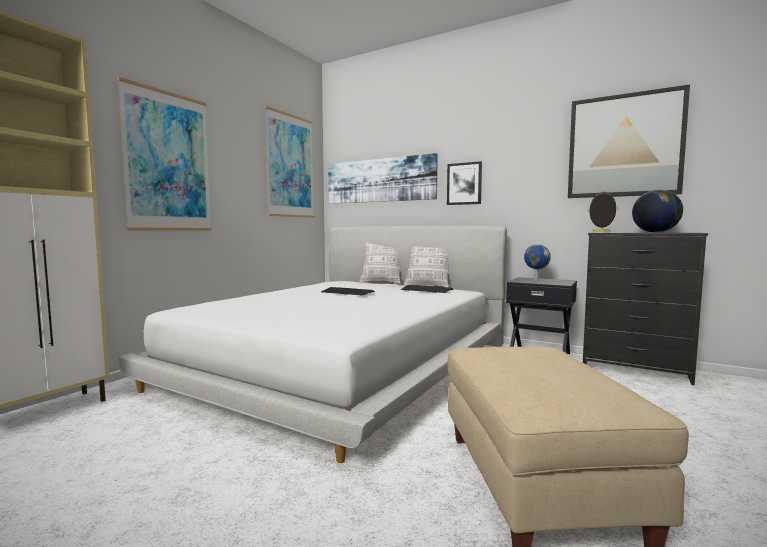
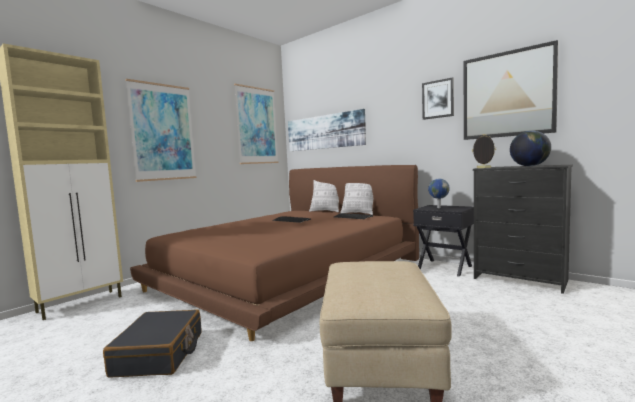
camera: 10 degrees right, 0 degrees up
(205, 490) = (160, 354): none -> black suitcase
(345, 363) = (288, 273): white bed -> brown bed
(464, 183) = (385, 131): picture -> picture (438, 99)

